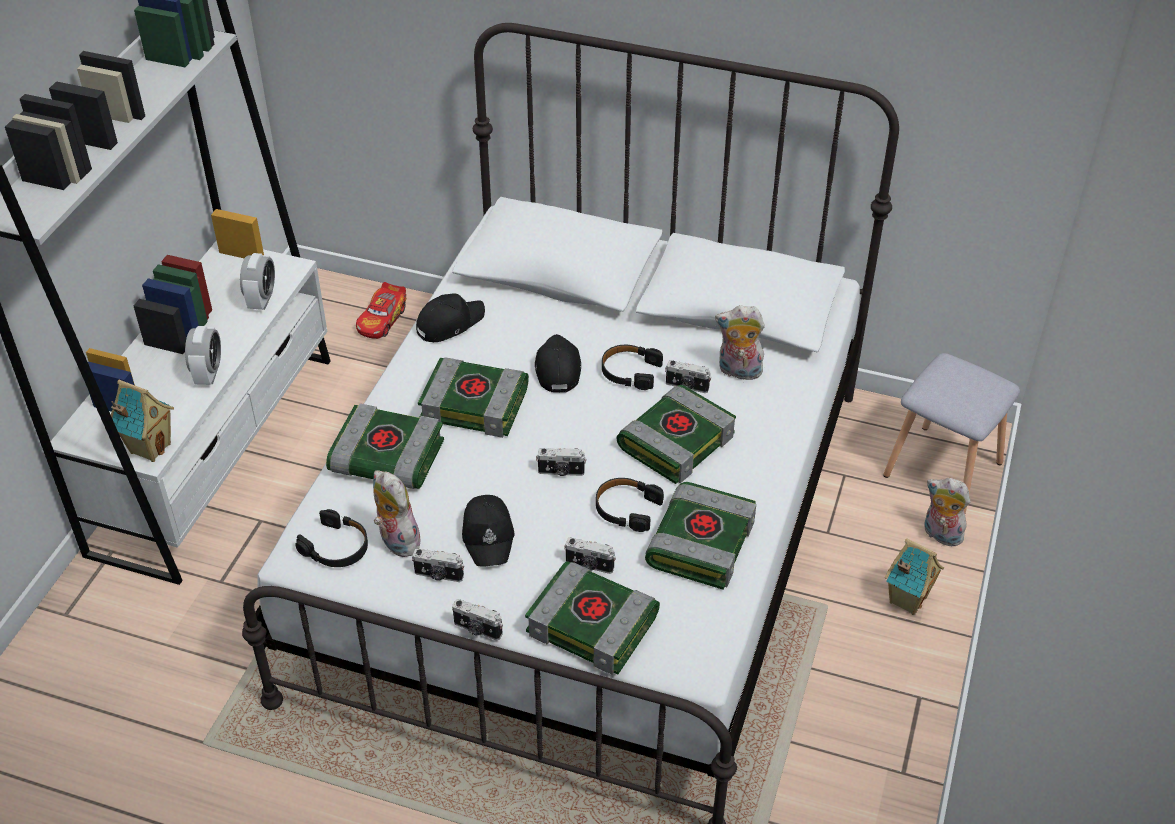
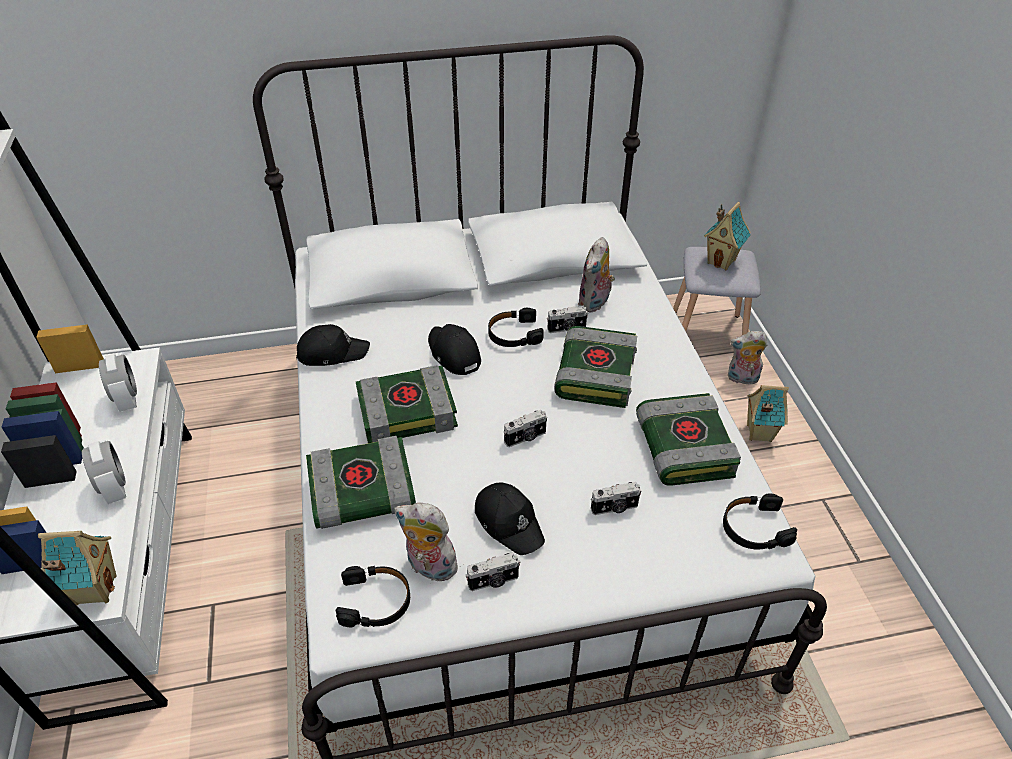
camera: 30 degrees left, 0 degrees up
(382, 319) = (217, 385): toy car -> none
(449, 323) = (332, 352): black cap -> black cap turned 60 degrees clockwise
(477, 630) = (570, 617): camera -> none
(594, 624) = (664, 559): book -> none
(626, 509) = (603, 445): black headphones -> black headphones (754, 528)
(738, 372) = (595, 303): plush toy -> plush toy turned 45 degrees counterclockwise
(963, 384) = (722, 261): none -> toy house

